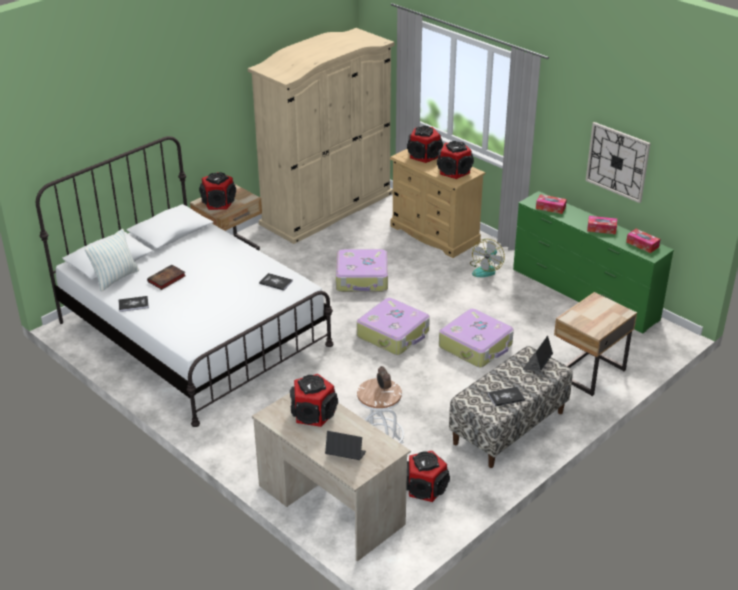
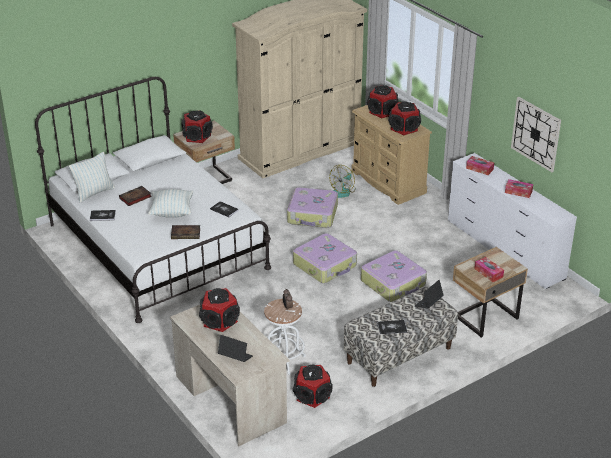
camera: 10 degrees right, 0 degrees up
(215, 291) = (172, 212): none -> pillow
(240, 315) = (186, 234): none -> book
(486, 269) = (424, 218): fan -> fan (342, 191)
(584, 295) = (504, 249): green dresser -> white dresser
(642, 244) = (550, 209): tissue box -> tissue box (488, 273)

